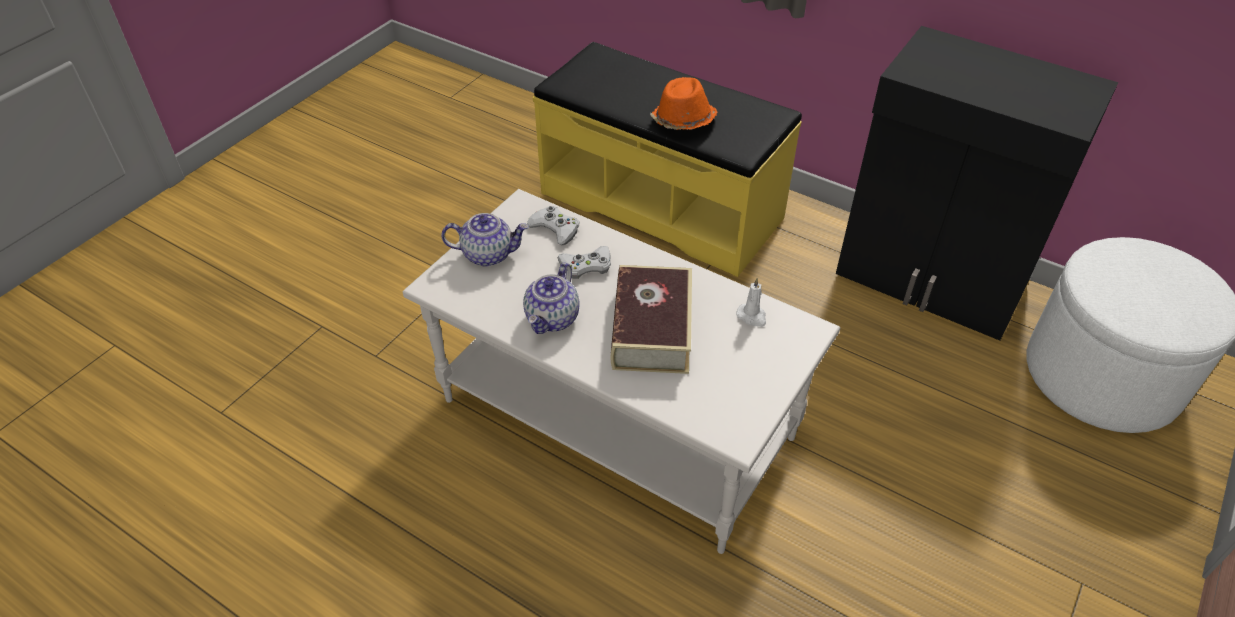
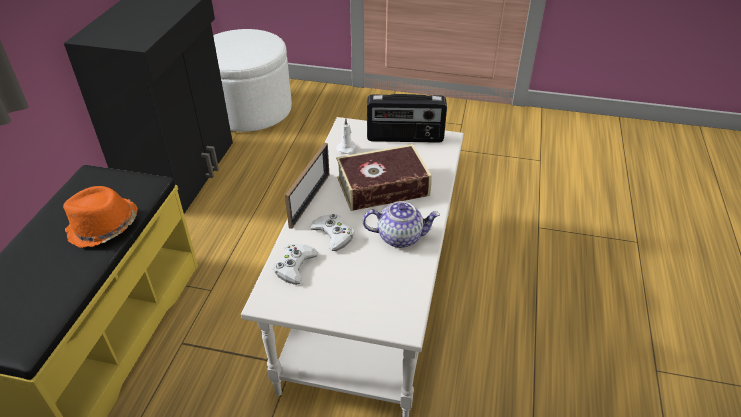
camera: 110 degrees left, 5 degrees down
(488, 254) = (346, 301): teapot -> none
(655, 260) = (310, 200): none -> picture frame
(755, 386) = (405, 138): none -> radio

